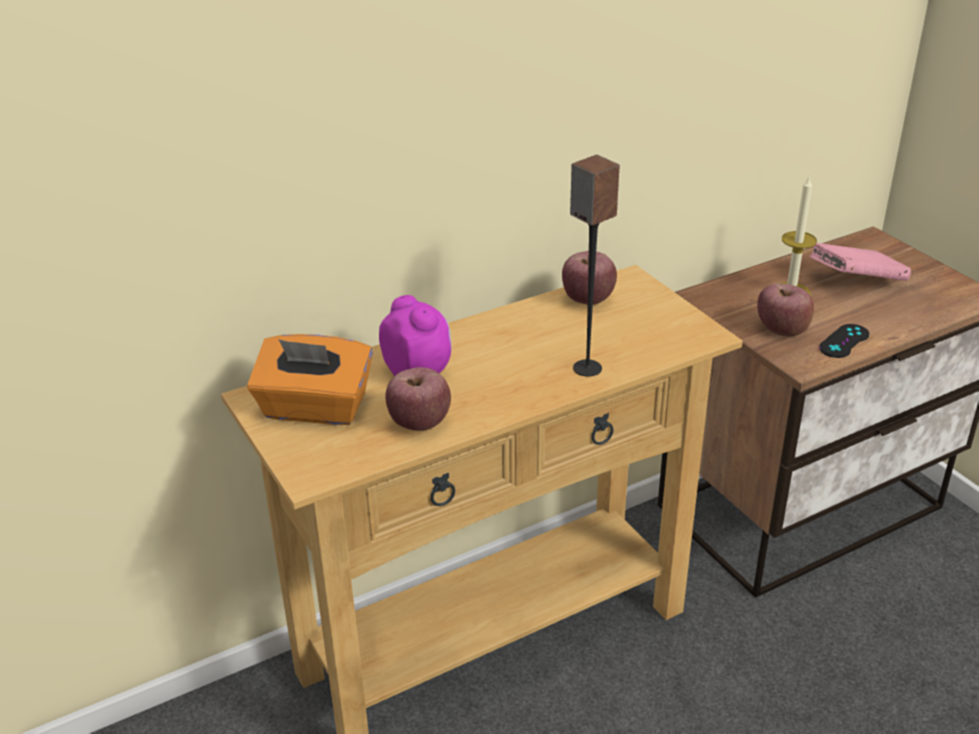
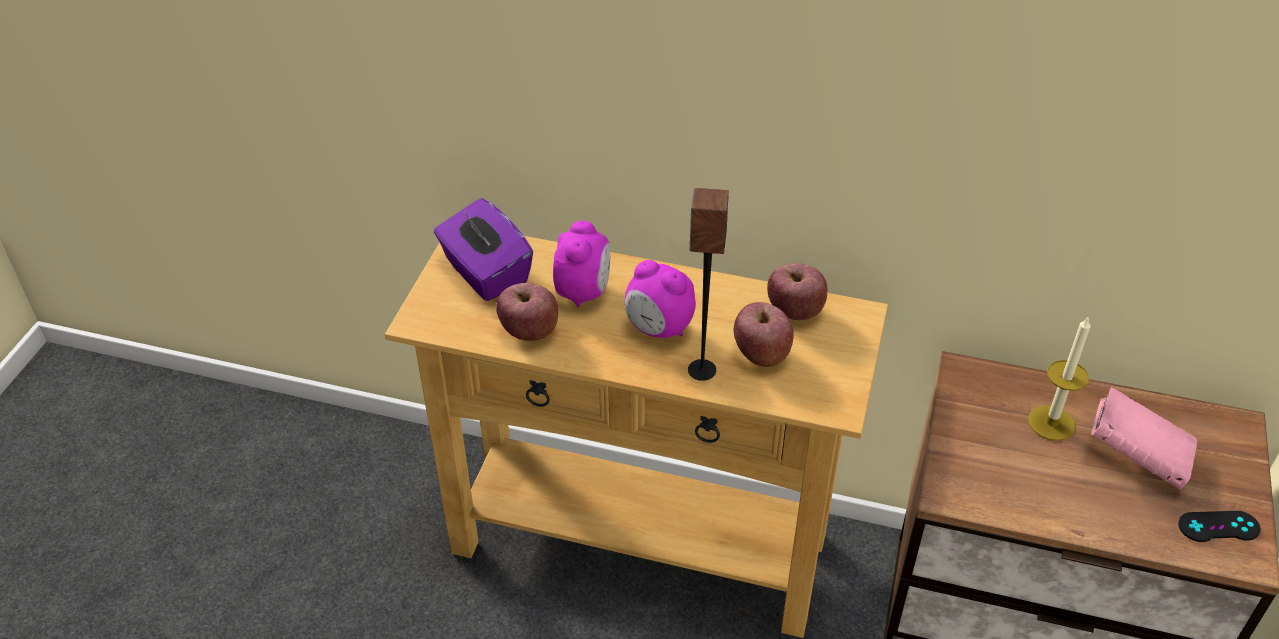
camera: 45 degrees right, 10 degrees up
(314, 408) = (485, 273): orange tissue box -> purple tissue box
(514, 363) = (658, 328): none -> alarm clock
(782, 330) = (981, 452): apple -> apple (761, 354)
(844, 341) = (1023, 502): black game controller -> black game controller (1218, 527)

